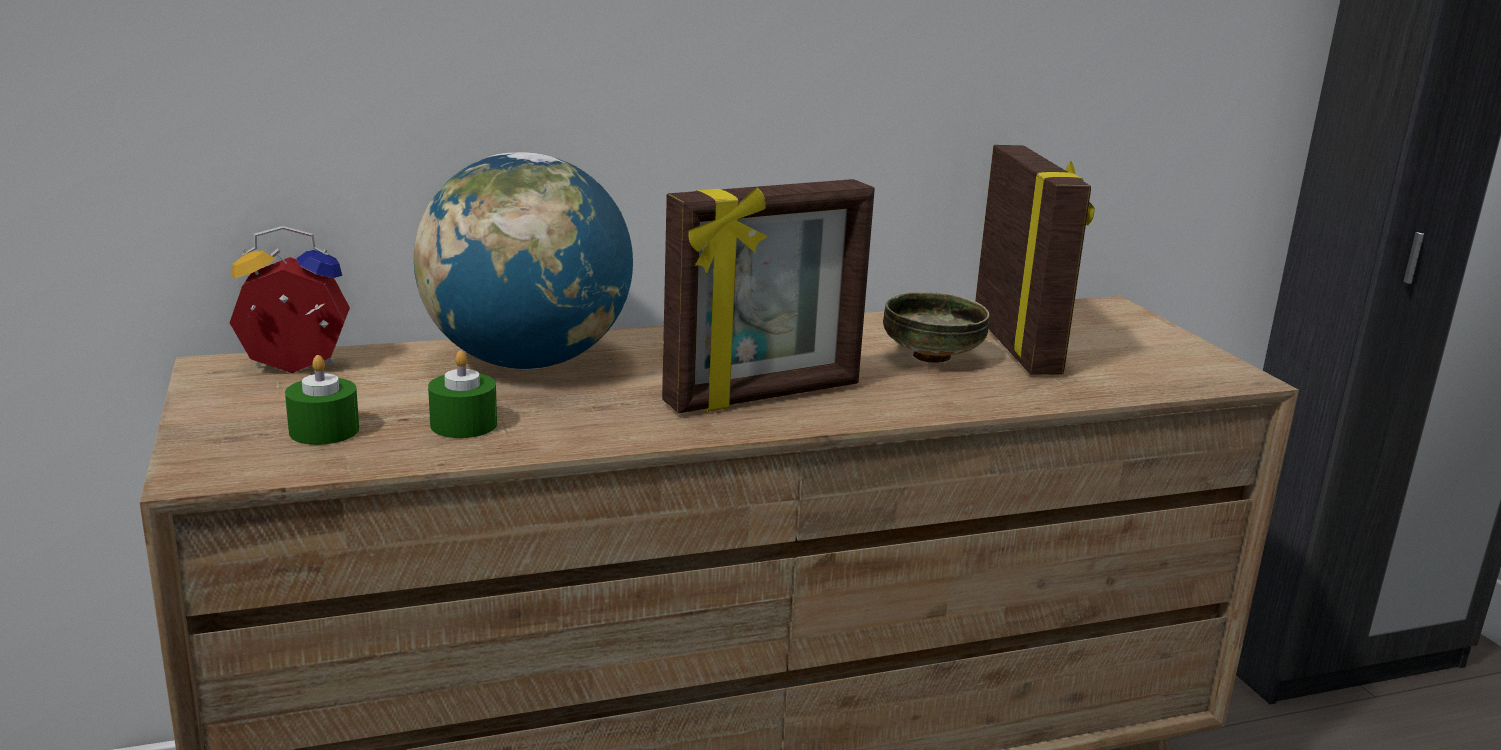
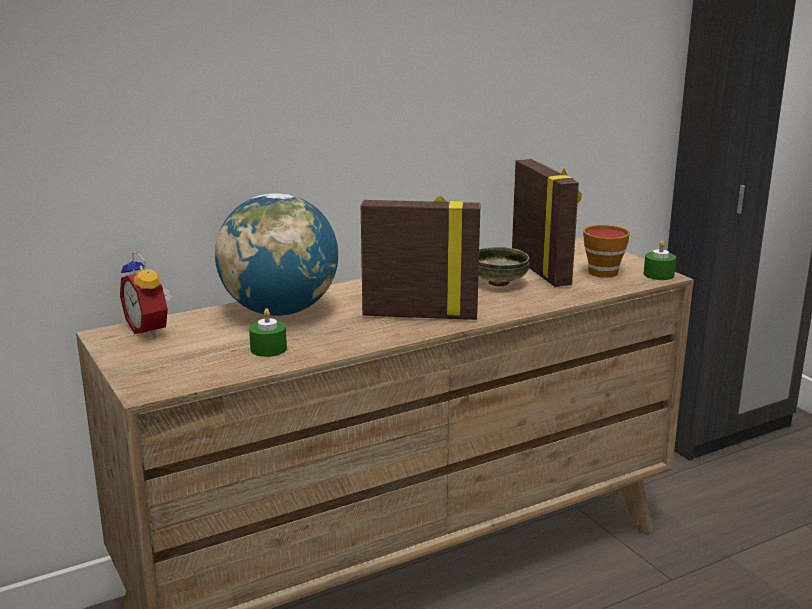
camera: 10 degrees left, 0 degrees up
(294, 368) = (151, 330): alarm clock -> alarm clock turned 105 degrees counterclockwise
(324, 430) = (195, 361): green candle -> green candle (658, 275)
(764, 396) = (420, 315): picture frame -> picture frame turned 135 degrees counterclockwise
(1135, 358) = (605, 271): none -> cup

